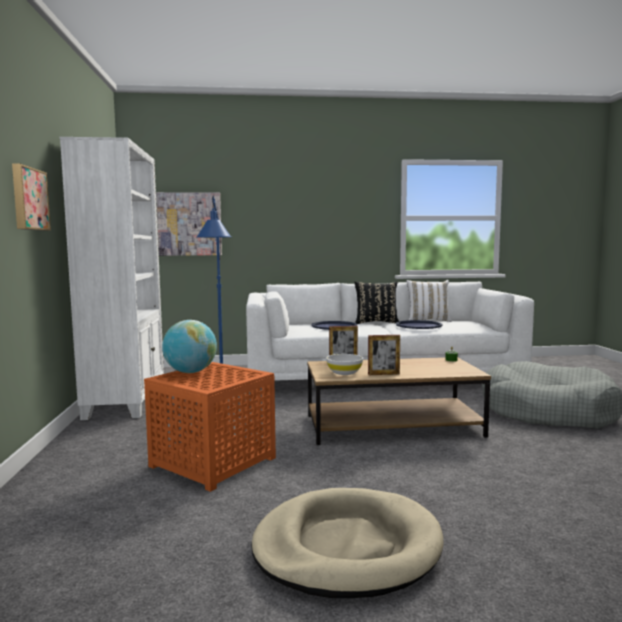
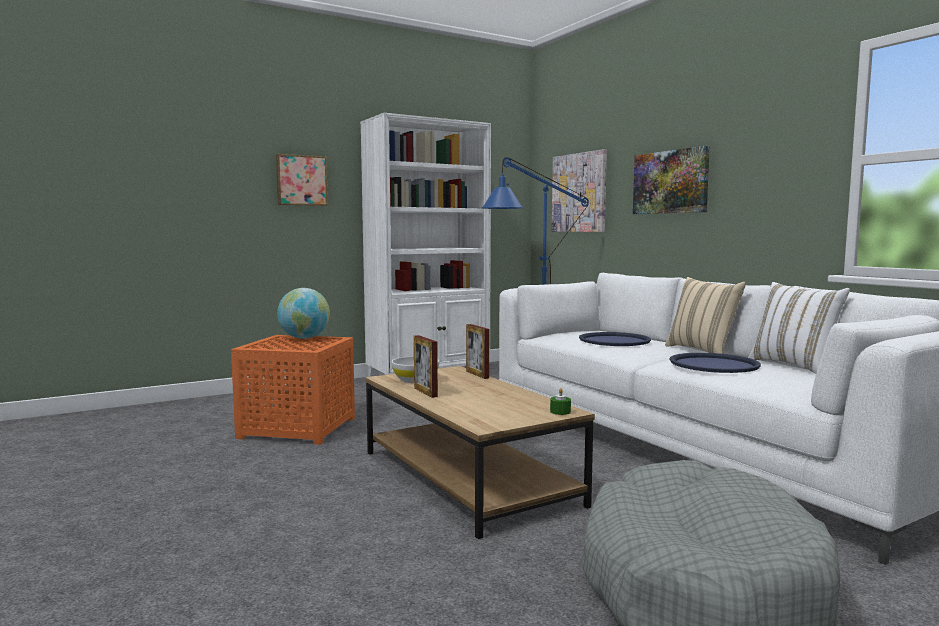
camera: 65 degrees right, 0 degrees up
(284, 221) = (670, 182): none -> picture
(346, 547) = (131, 497): beige dog bed -> none
(376, 323) = (702, 351): black pillow -> beige pillow

